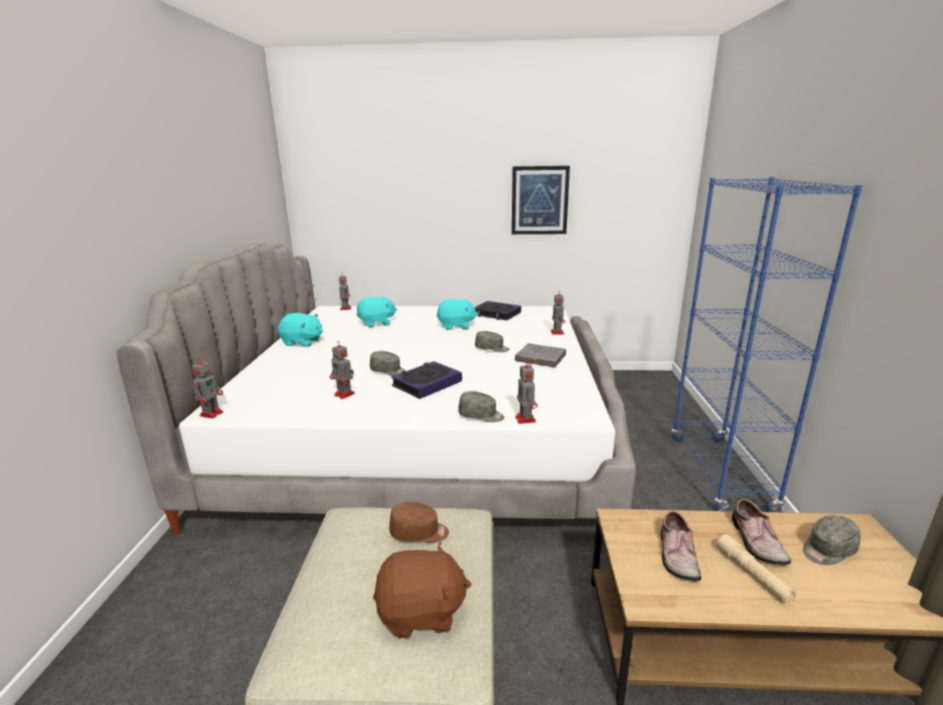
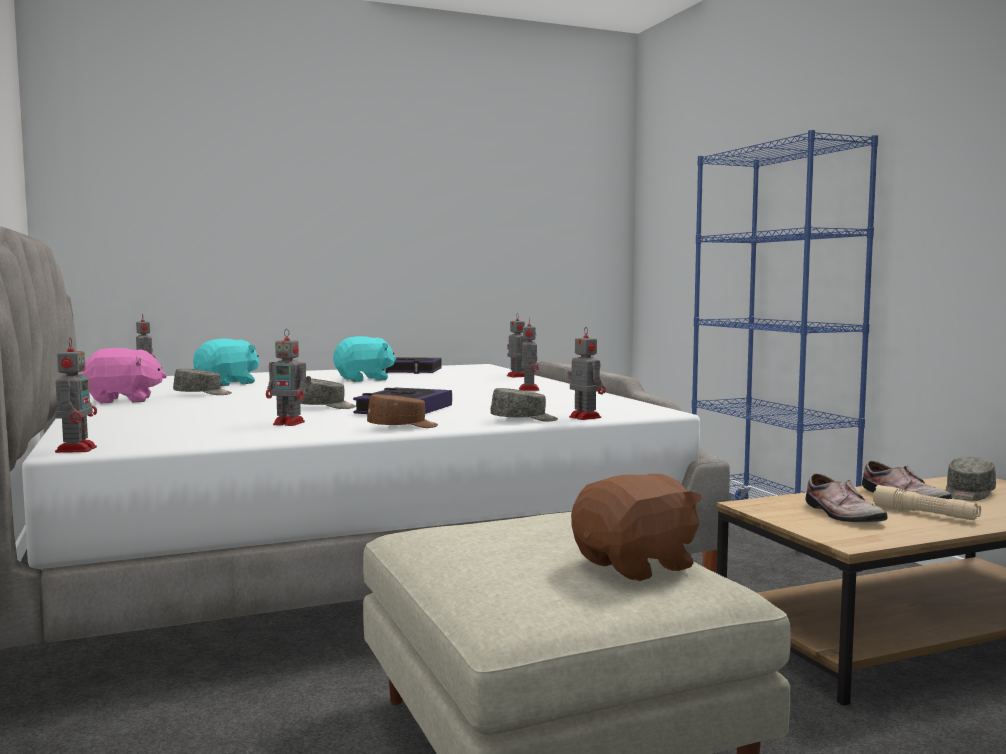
camera: 25 degrees left, 15 degrees down
(302, 342) = (123, 400): turquoise plush toy -> pink plush toy
(419, 533) = (545, 523): brown cap -> brown cap (403, 427)
(492, 348) = (449, 388): grey cap -> grey cap (203, 394)
(539, 200) = (445, 216): picture -> none
(540, 358) = (529, 389): grey book -> toy robot

